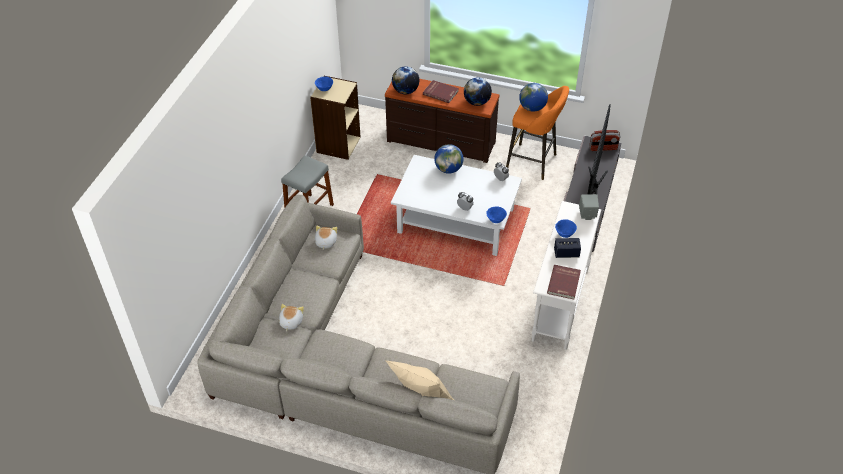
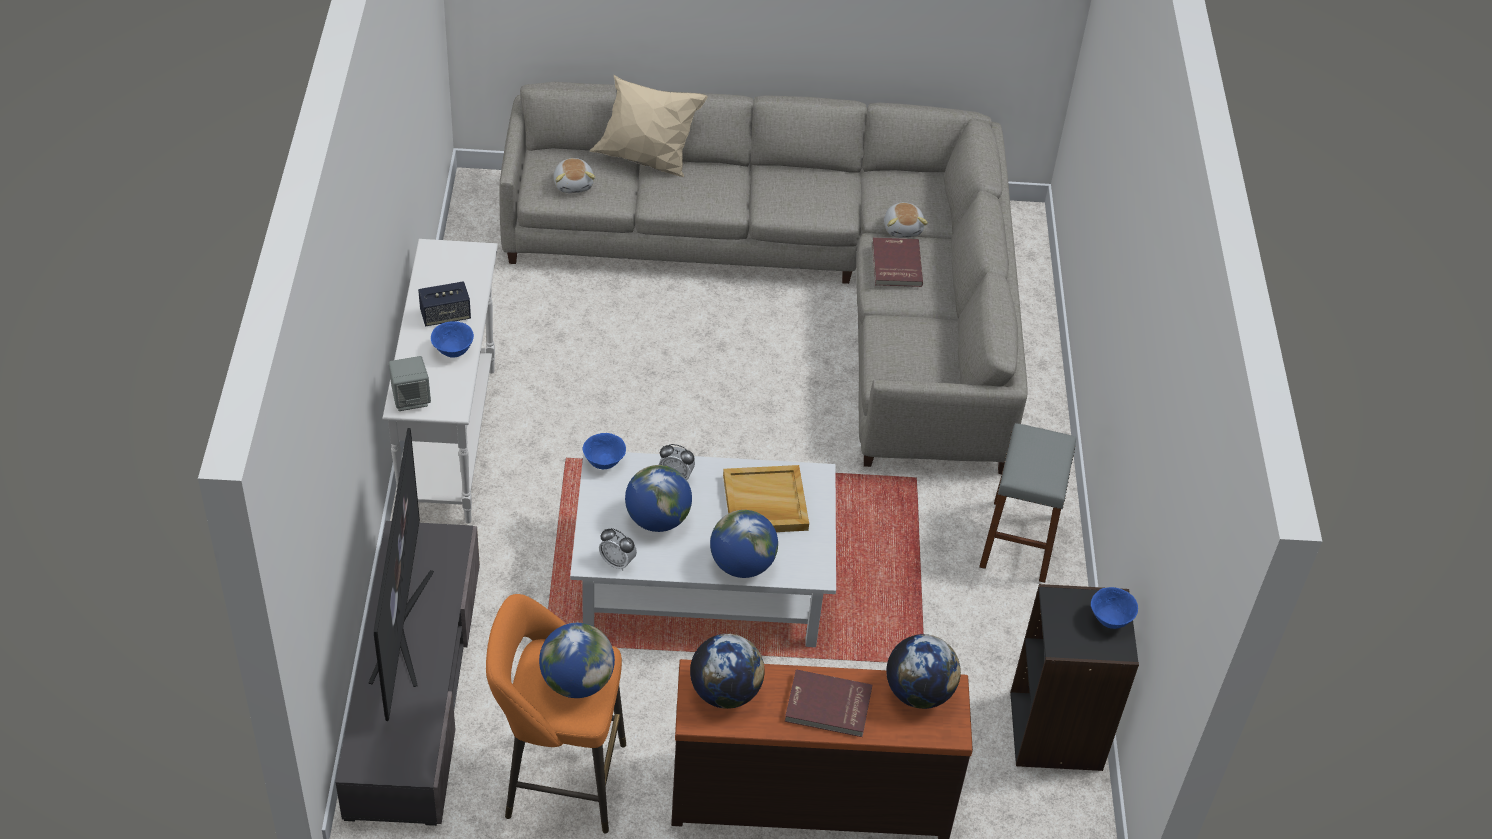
camera: 160 degrees right, 0 degrees up
(325, 242) = (919, 358): plush toy -> plush toy (574, 184)
(338, 144) = (1057, 731): beige bookcase -> black bookcase
(429, 191) = (764, 503): none -> beige tray
(478, 192) = (657, 519): none -> globe
(564, 283) = (442, 264): red book -> red book (895, 264)
(603, 148) = (382, 752): radio -> none

